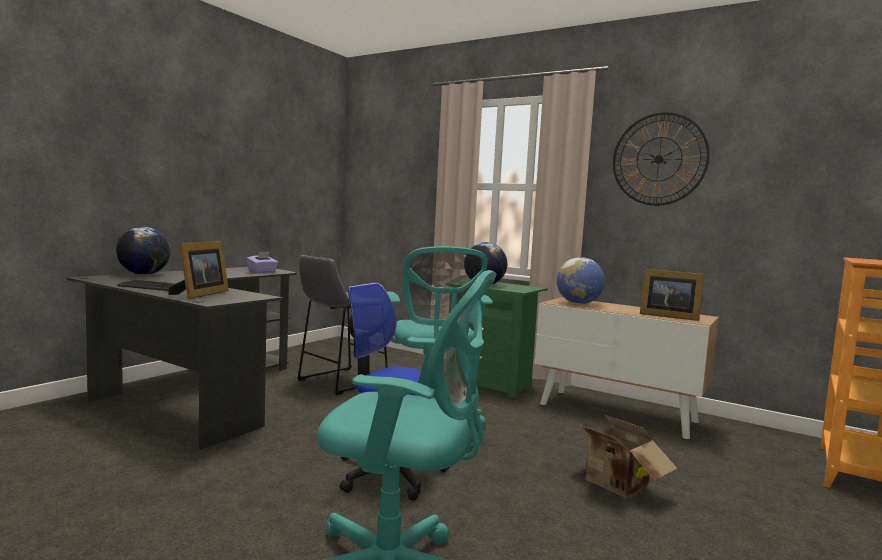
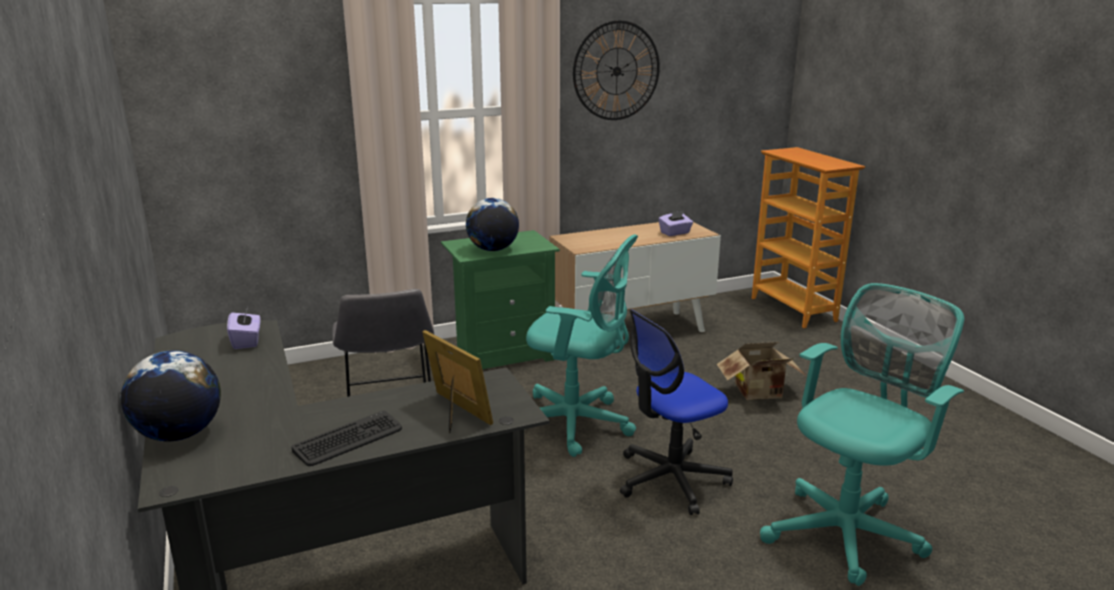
camera: 55 degrees left, 15 degrees up
(578, 303) = (594, 242): globe -> none
(667, 316) = (675, 233): picture frame -> purple tissue box

